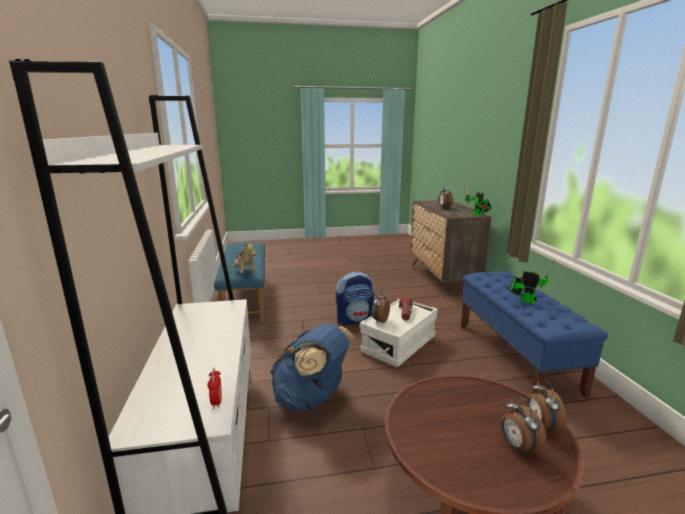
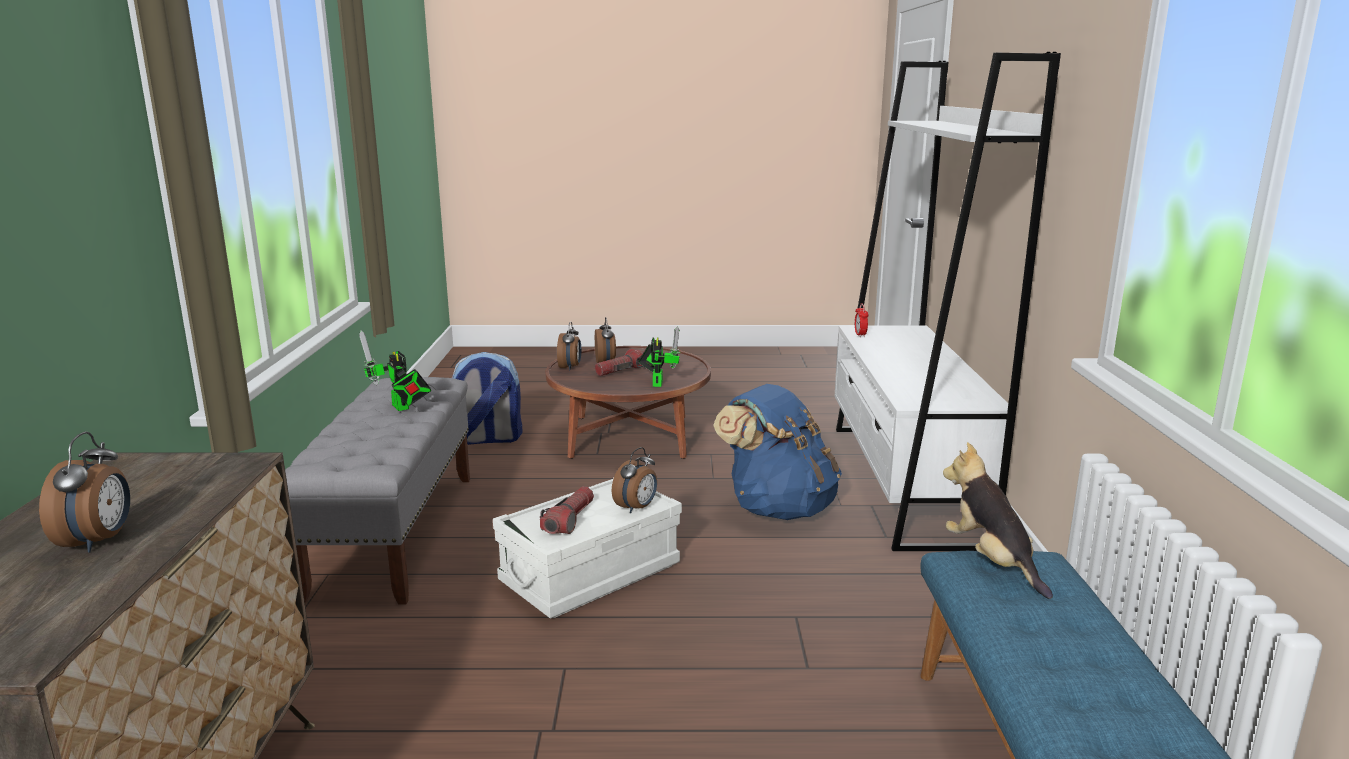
camera: 170 degrees left, 0 degrees up
(355, 320) = (657, 652): backpack -> backpack (487, 439)
(477, 215) = (129, 463): toy robot -> toy robot (657, 382)
(480, 425) = (622, 371): none -> flashlight
(515, 356) = (394, 533): blue bench -> grey bench

